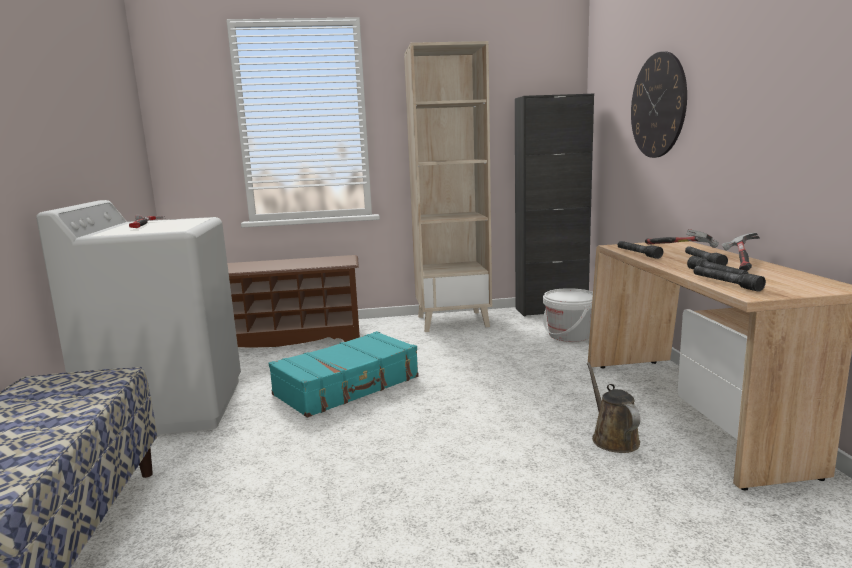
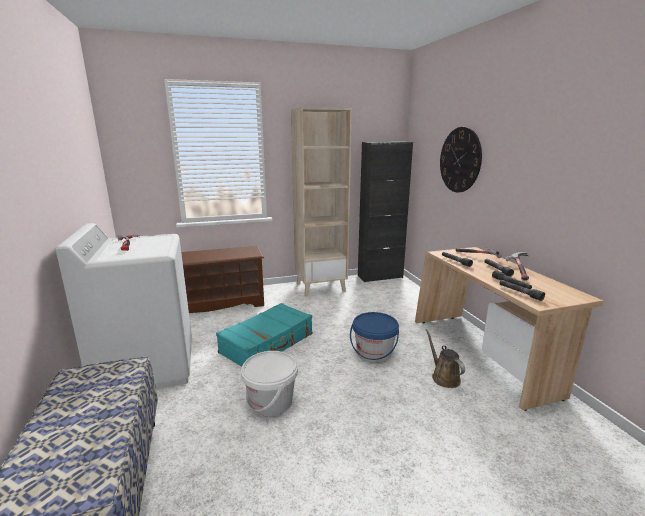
camera: 10 degrees left, 5 degrees up
(507, 403) = (374, 353): none -> blue bucket
(569, 335) = (397, 297): white bucket -> white bucket (271, 402)

